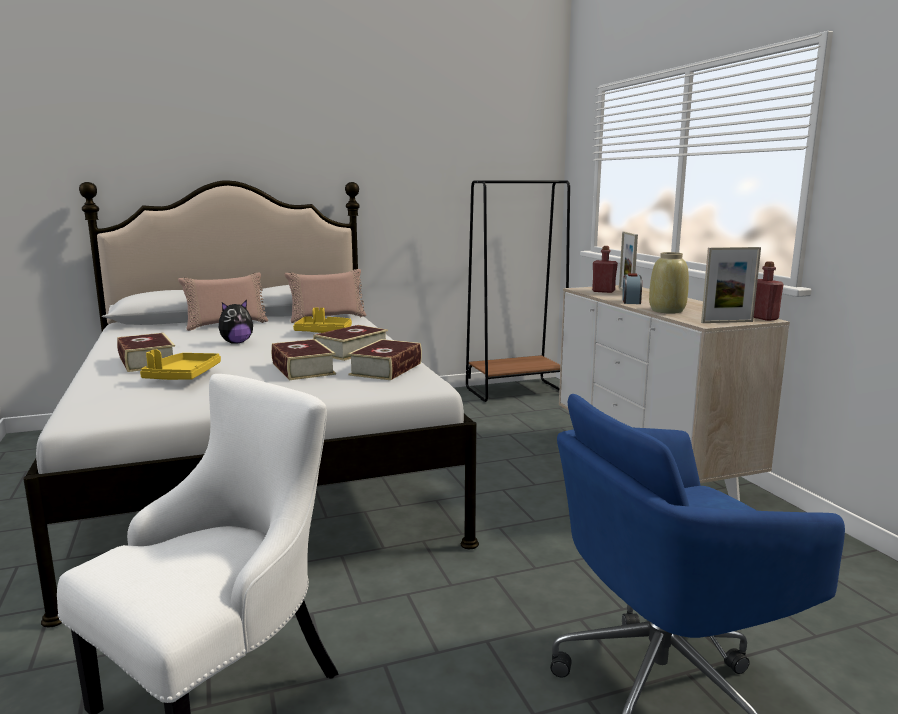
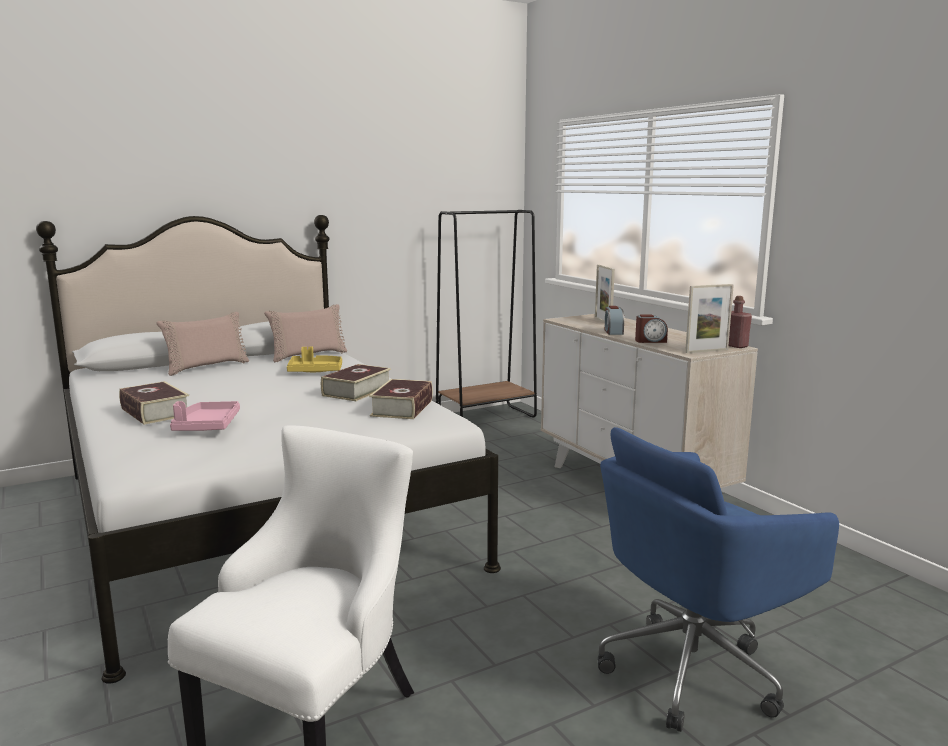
camera: 10 degrees left, 0 degrees up
(182, 376) = (207, 426): yellow tray -> pink tray
(236, 343) = (233, 387): plush toy -> none
(303, 369) = (320, 412): book -> none
(603, 291) = (582, 321): red bottle -> none
(667, 311) = (650, 341): beige vase -> alarm clock

